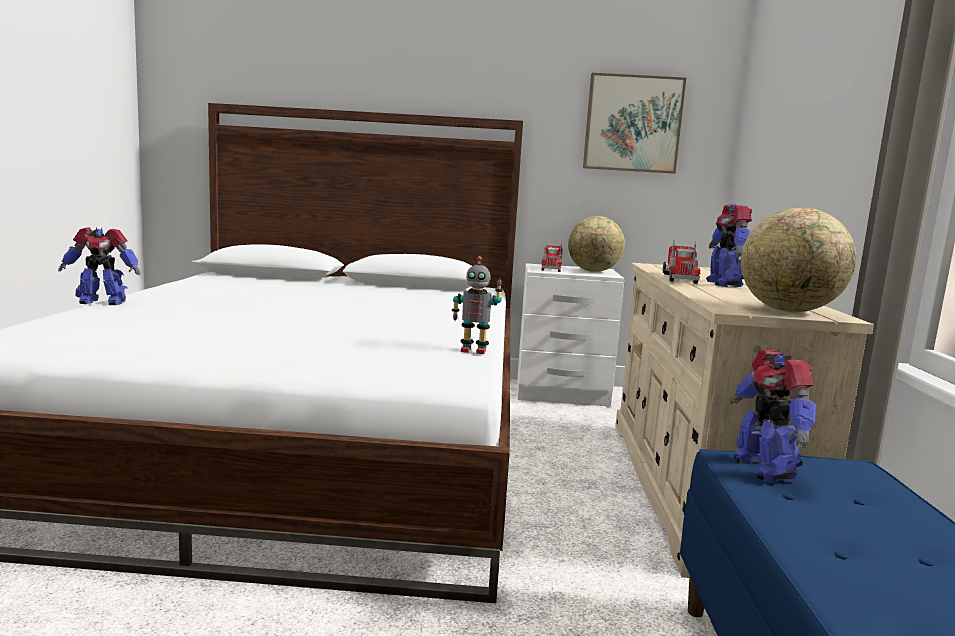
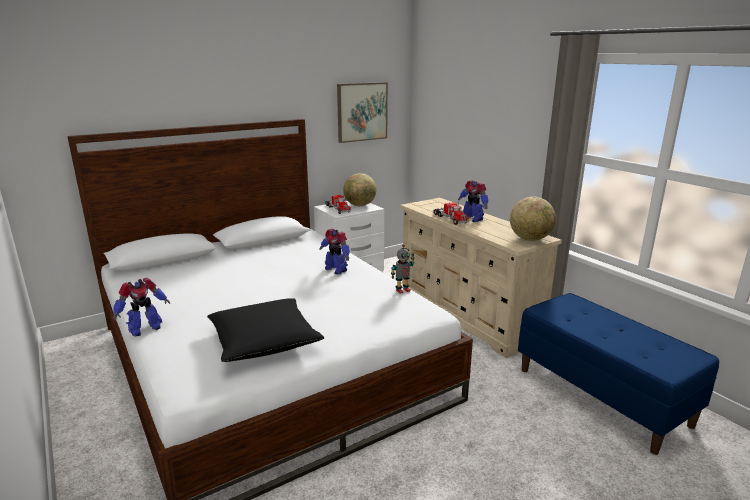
camera: 35 degrees left, 10 degrees up
(167, 337) = (264, 341): none -> black pillow
(764, 468) = (552, 310): toy robot -> toy robot (336, 269)

